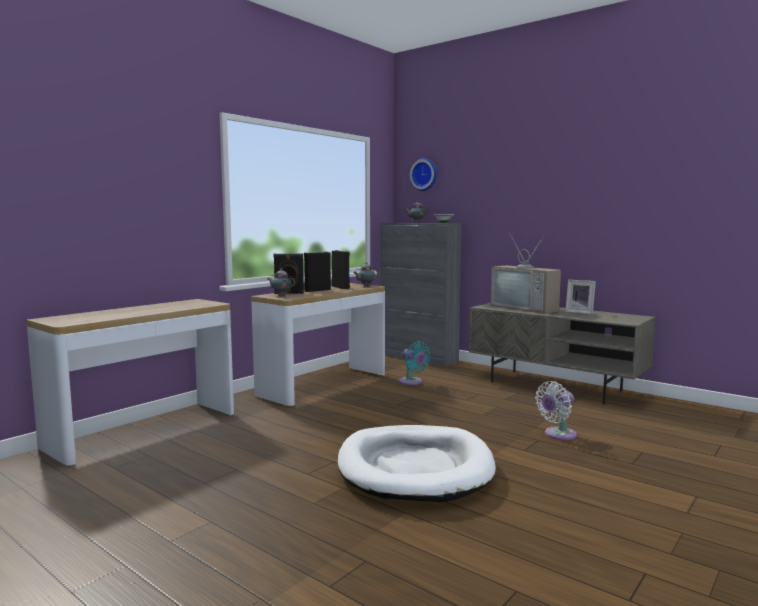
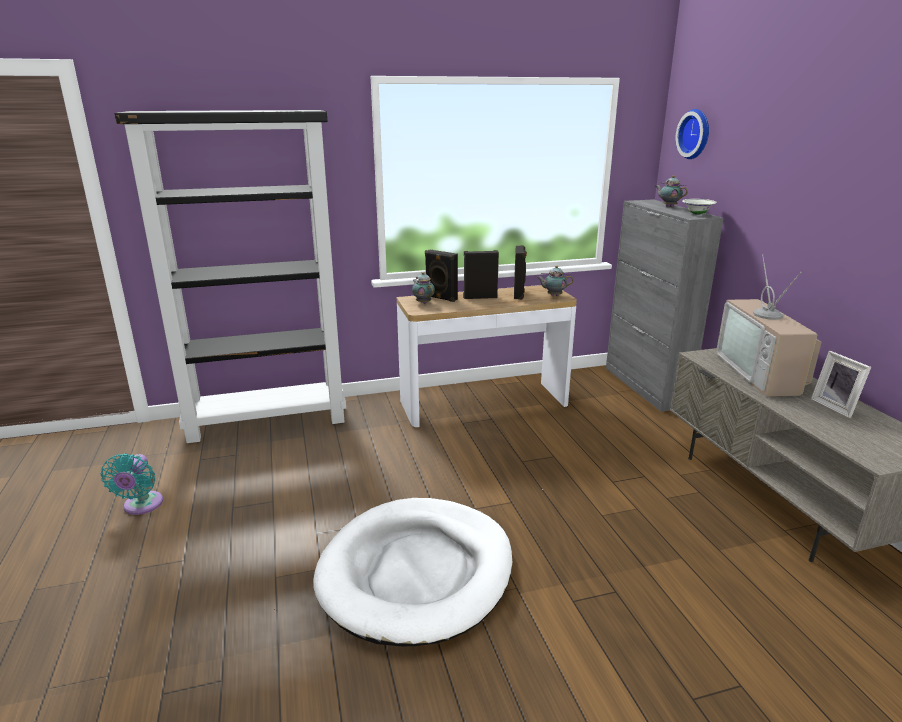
camera: 35 degrees right, 15 degrees up
(144, 430) = (269, 420): console table -> black bookcase
(412, 382) = (585, 428): turquoise fan -> turquoise fan (141, 506)
(557, 435) = (654, 594): white fan -> none

